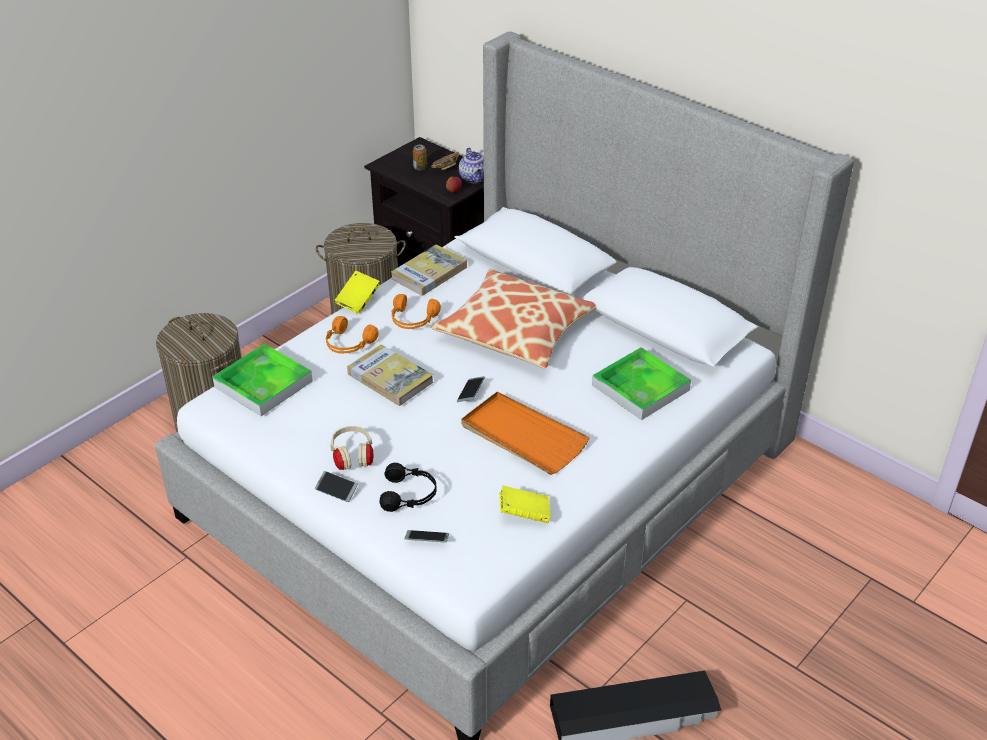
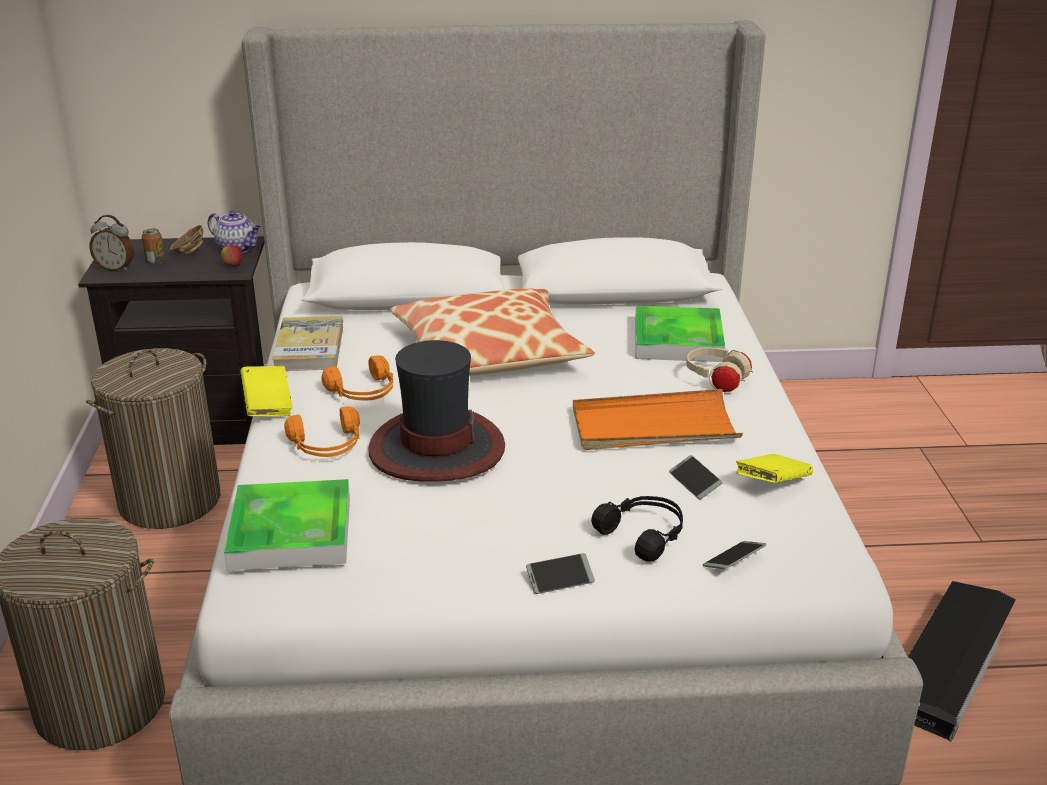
camera: 45 degrees left, 10 degrees down
(353, 458) = (523, 540): beige headphones -> beige headphones (717, 382)
(390, 378) = (436, 448): book -> hat
(395, 163) = (116, 268): none -> alarm clock
(471, 392) = (539, 419): phone -> phone (694, 482)

